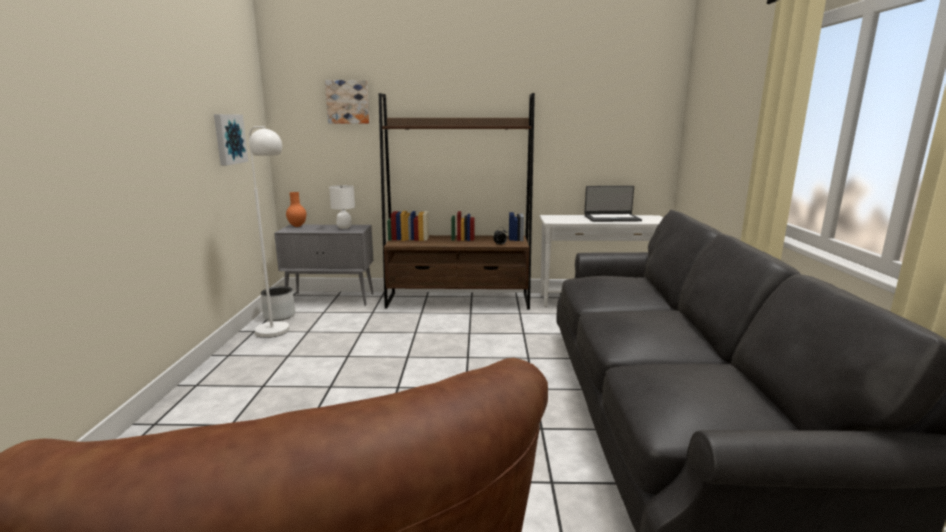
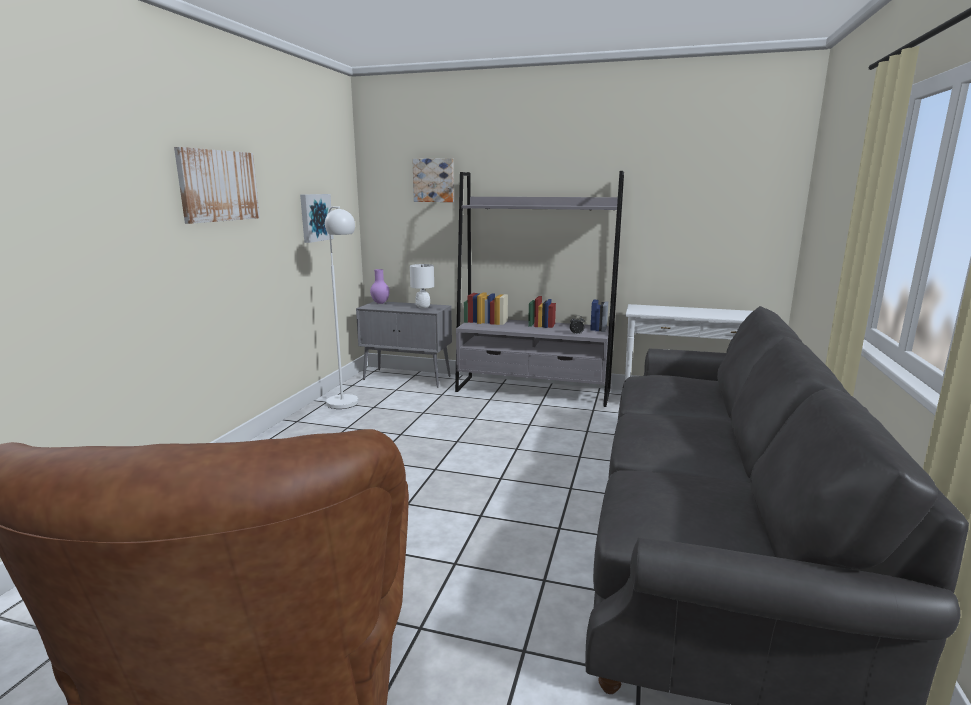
camera: 15 degrees right, 0 degrees up
(132, 101) = (218, 186): none -> picture
(279, 316) = (354, 390): grey planter -> none
(297, 226) = (380, 303): orange vase -> purple vase
(458, 301) = (533, 391): brown bookcase -> grey bookcase
(612, 218) = (709, 312): laptop -> none

